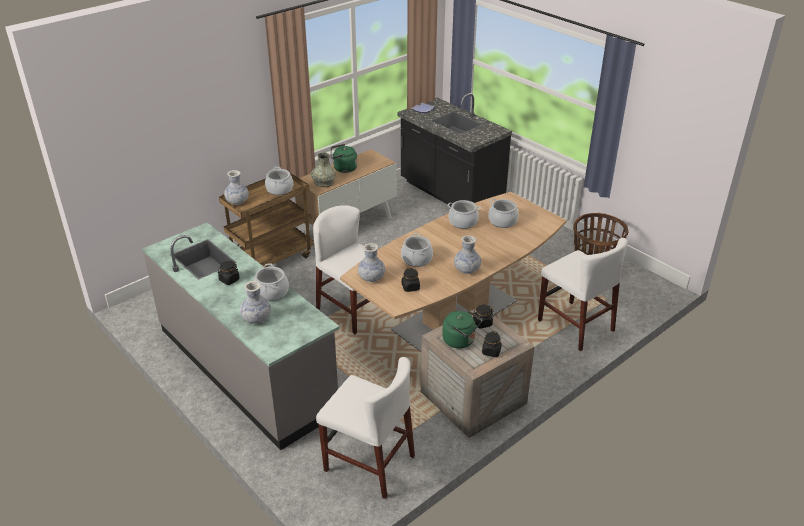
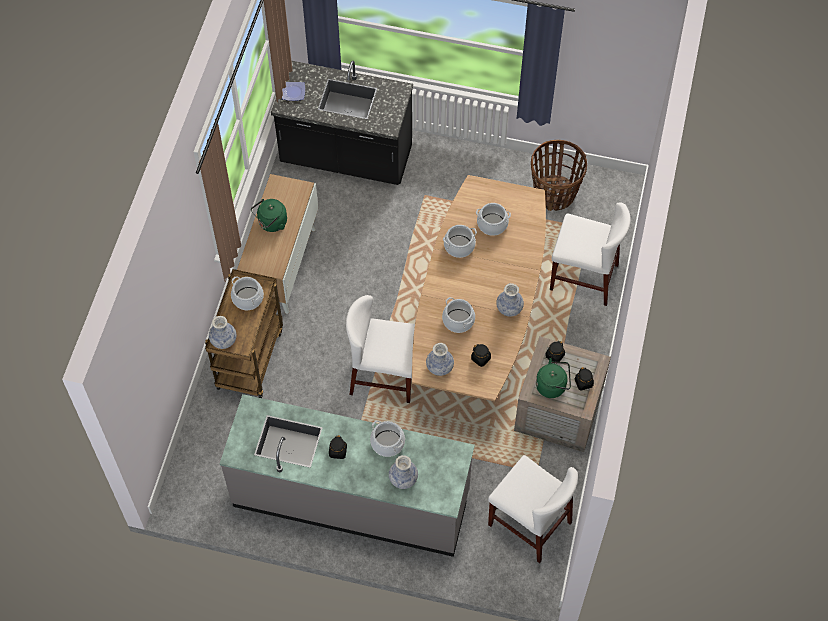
camera: 35 degrees left, 25 degrees up
(323, 182) = (270, 256): grey vase -> none
(369, 463) = (529, 523): white chair -> white chair turned 45 degrees clockwise

